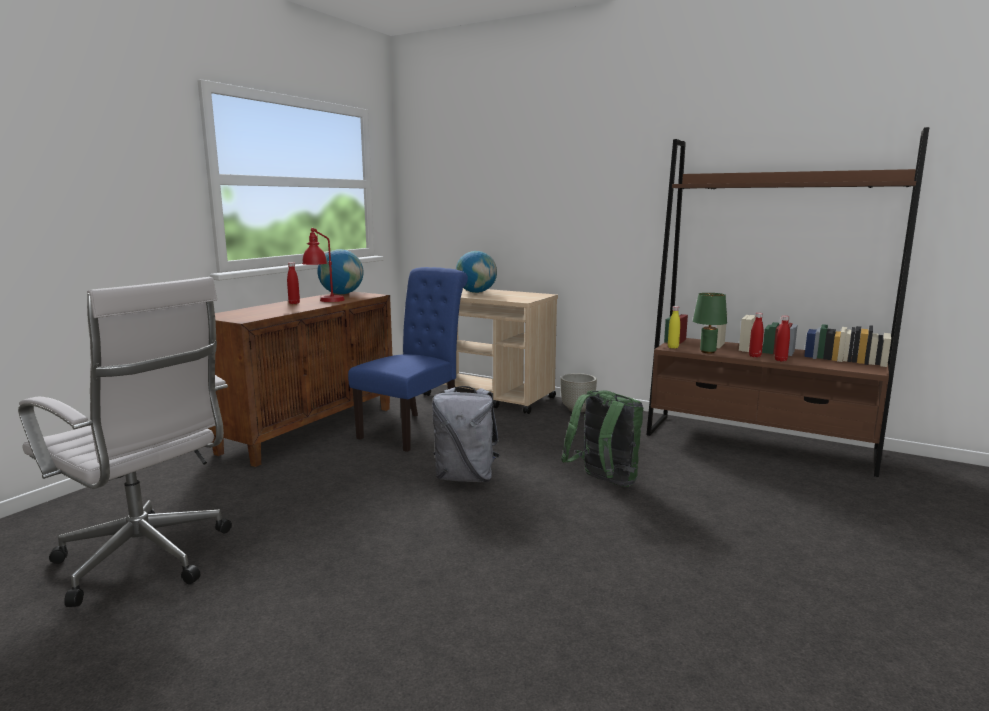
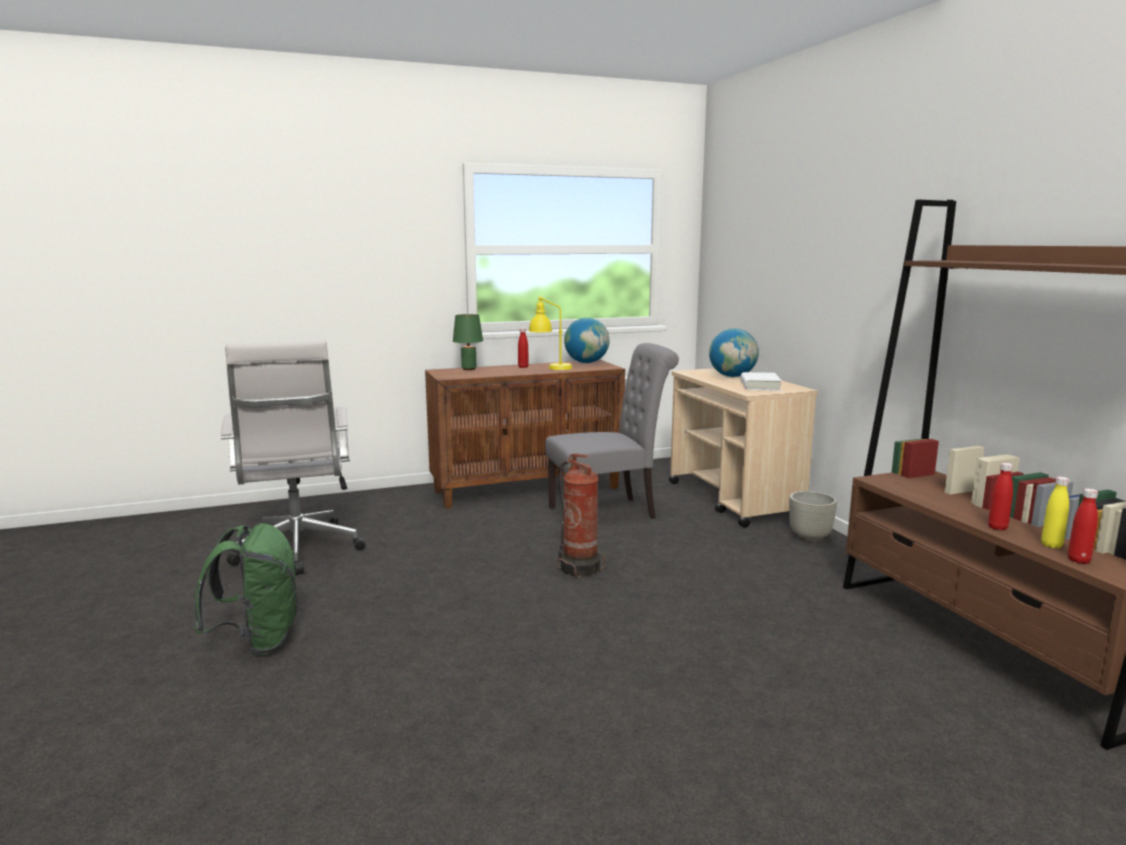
camera: 40 degrees right, 0 degrees up
(325, 301) = (550, 368): red table lamp -> yellow table lamp
(414, 429) = (608, 512): blue chair -> grey chair
(466, 477) = (579, 567): grey backpack -> fire extinguisher
(515, 296) = (760, 386): none -> white book
(603, 482) = (698, 616): green backpack -> green backpack (258, 641)
(673, 347) = (883, 480): yellow bottle -> yellow bottle (1051, 545)
(708, 352) = (916, 495): green table lamp -> green table lamp (468, 369)
(755, 356) = (972, 514): red bottle -> red bottle (1078, 560)

